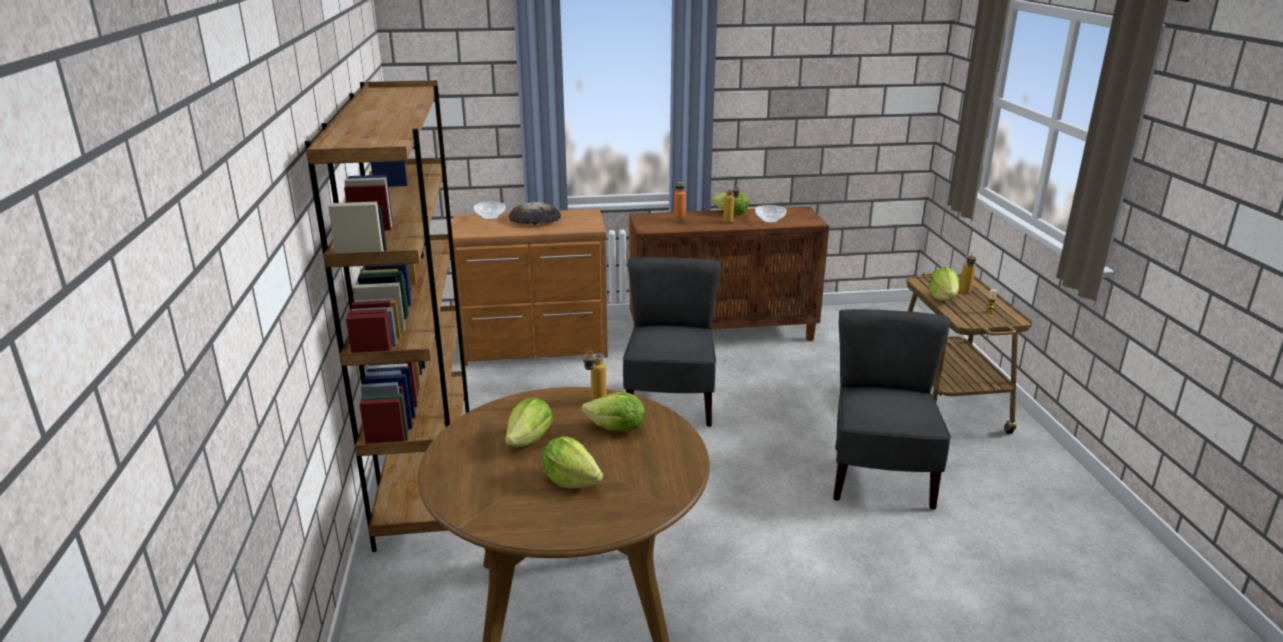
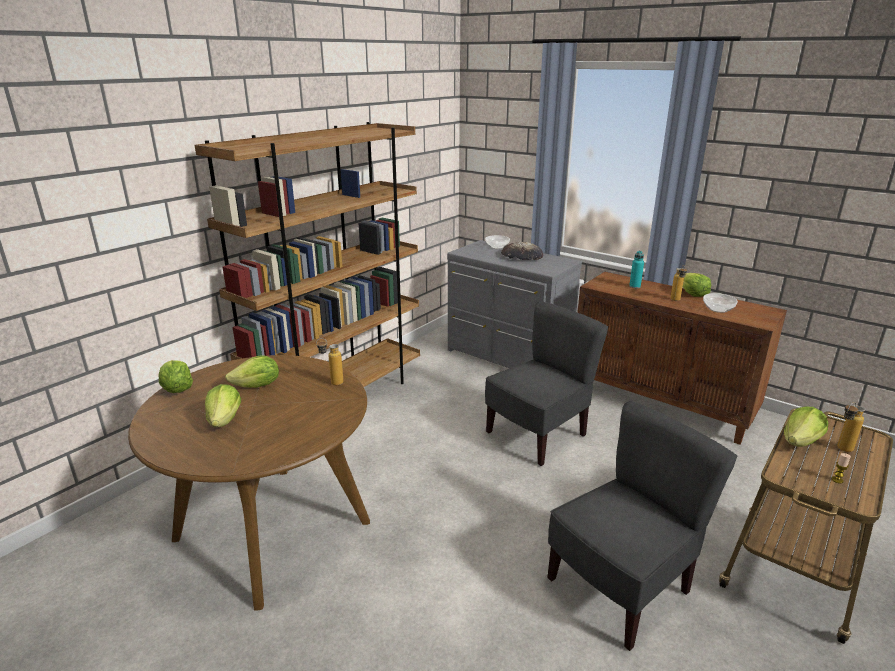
camera: 45 degrees right, 0 degrees up
(536, 347) = (507, 357): brown dresser -> grey dresser
(617, 429) = (308, 405): lettuce -> lettuce (177, 389)
(679, 220) = (634, 286): orange bottle -> turquoise bottle

